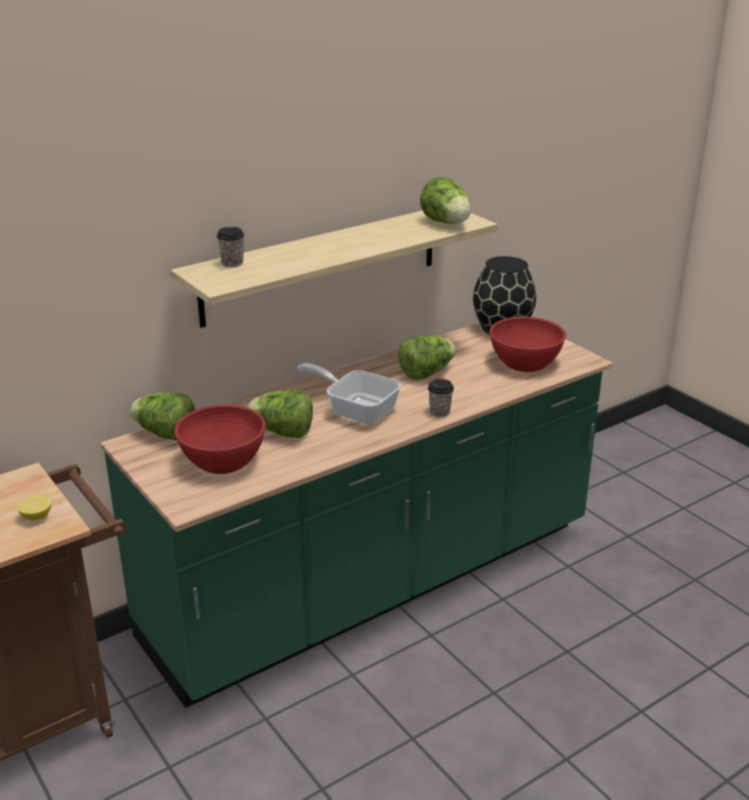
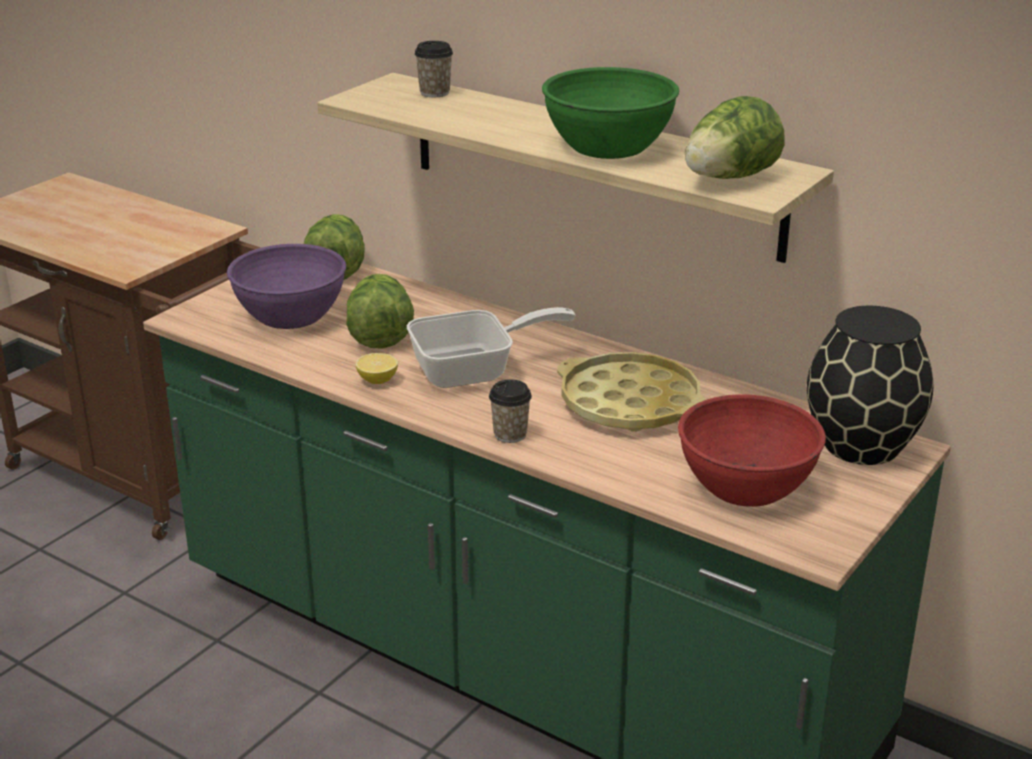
camera: 70 degrees right, 0 degrees up
(36, 517) = (141, 253): lemon -> lemon (377, 380)
(223, 461) = (290, 315): red bowl -> purple bowl
(356, 409) = (475, 371): frying pan -> frying pan turned 60 degrees clockwise
(376, 238) = (608, 146): none -> green bowl
(426, 373) = (630, 403): lettuce -> yellow tray

